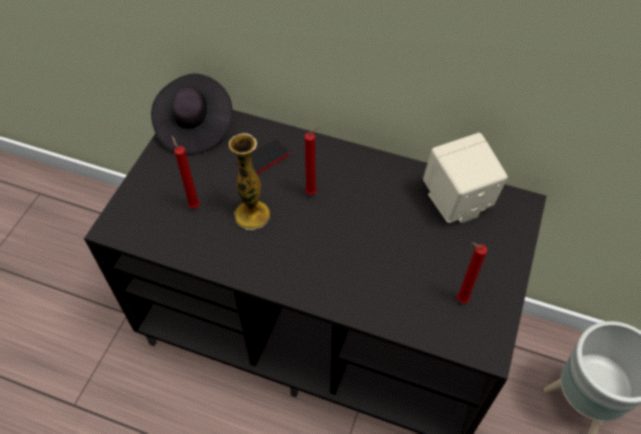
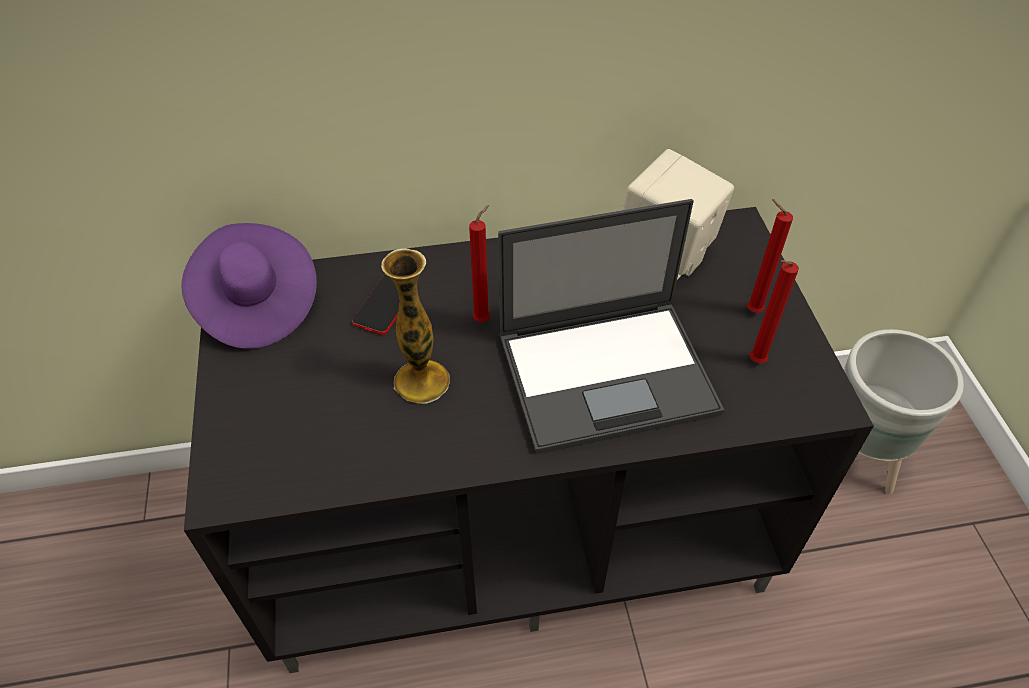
camera: 30 degrees left, 5 degrees down
(193, 205) = (327, 406): red candle -> red candle (751, 310)
(194, 127) = (256, 305): black hat -> purple hat
(362, 262) = (609, 373): none -> laptop

